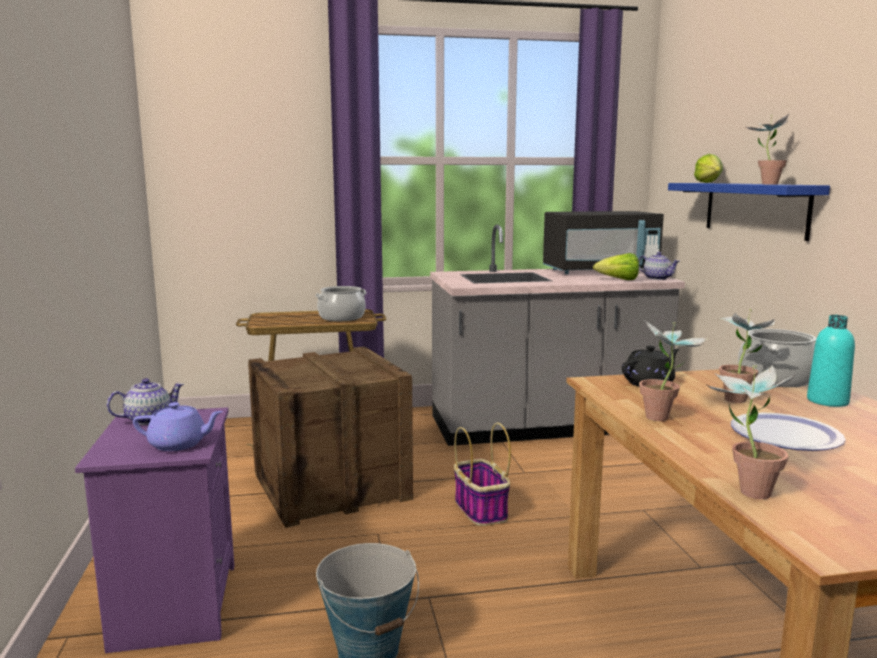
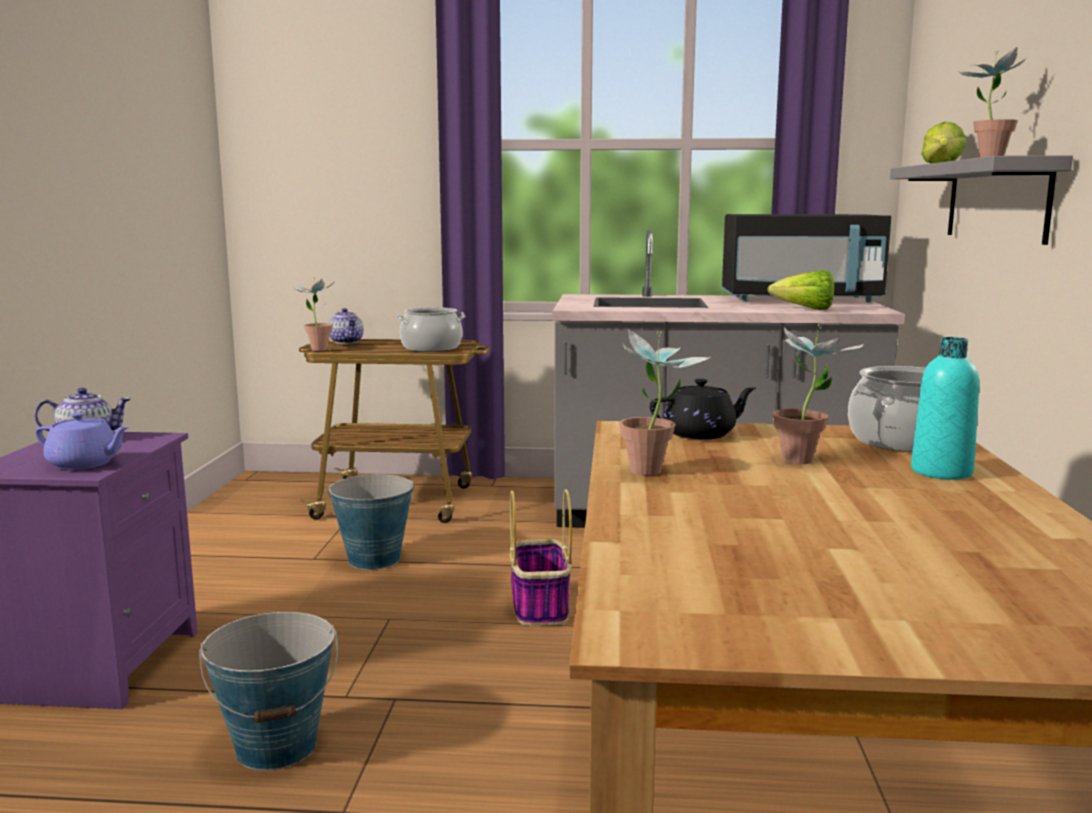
camera: 15 degrees right, 0 degrees up
(331, 487) = (373, 559): crate -> bucket
(657, 278) = (869, 309): teapot -> teapot (347, 342)
(743, 489) = (629, 558): potted plant -> potted plant (317, 348)
(755, 208) = (996, 201): blue shelf -> grey shelf
(785, 434) = (802, 504): plate -> none

